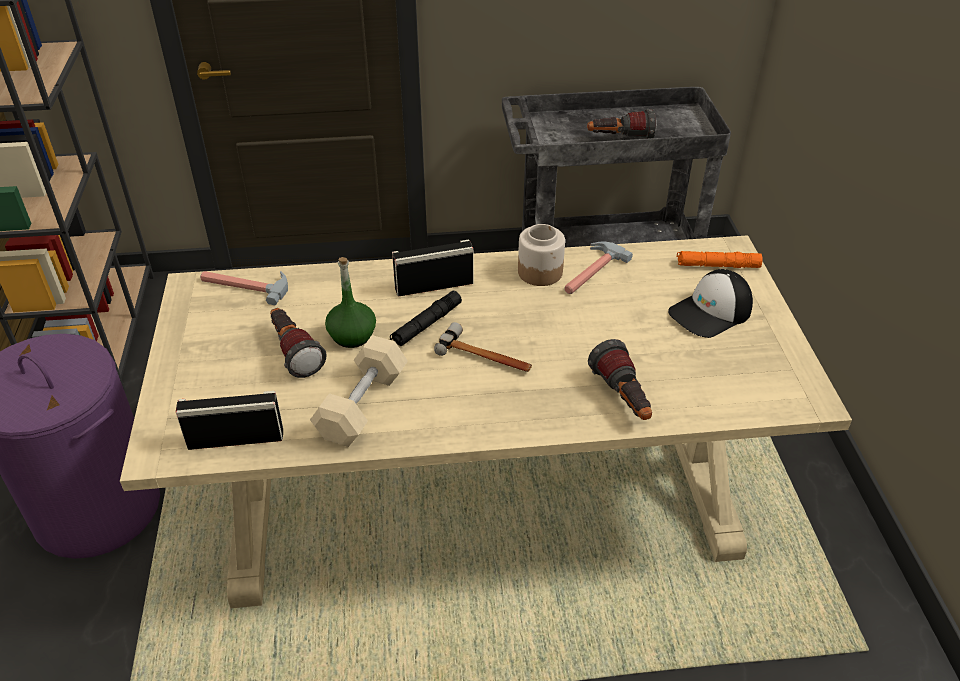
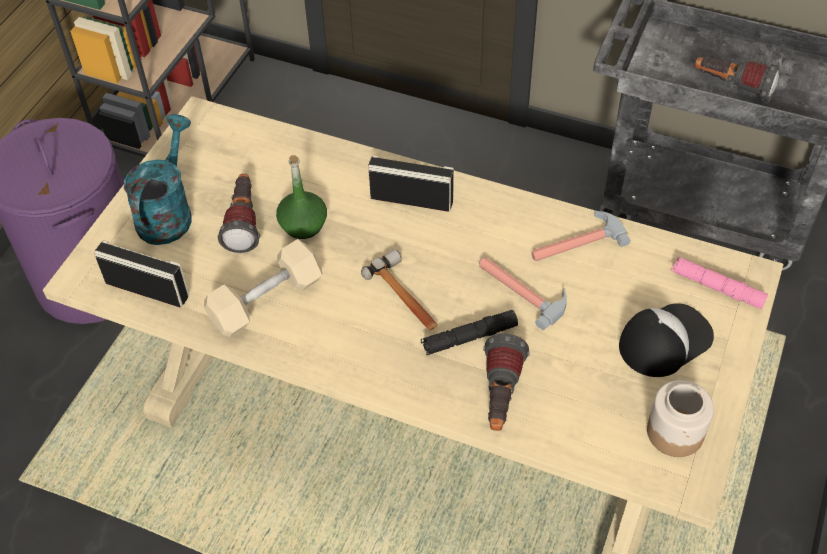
camera: 30 degrees right, 10 degrees up
(211, 370) = (167, 212): none -> turquoise watering can
(245, 285) = (246, 134): hammer -> hammer (521, 289)
(426, 324) = (376, 240): black flashlight -> black flashlight (469, 337)
(540, 272) = (524, 223): jar -> jar (675, 432)
(711, 312) = (664, 340): cap -> cap turned 150 degrees clockwise
(717, 265) = (717, 287): orange flashlight -> pink flashlight

